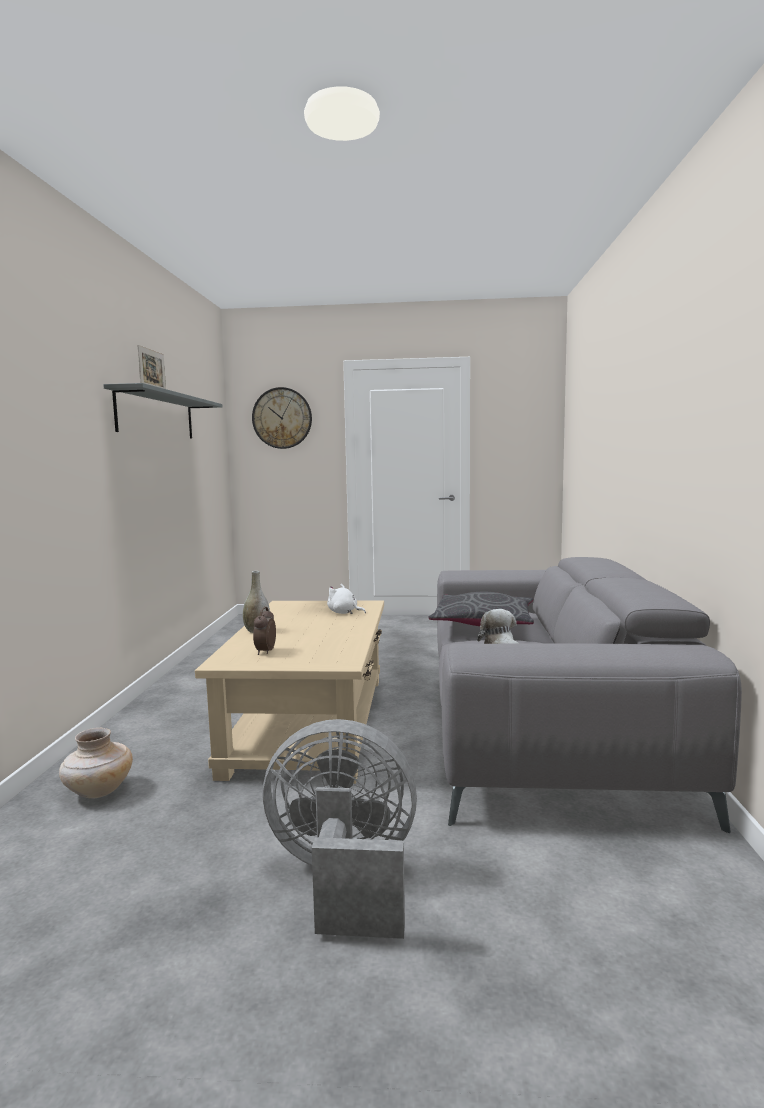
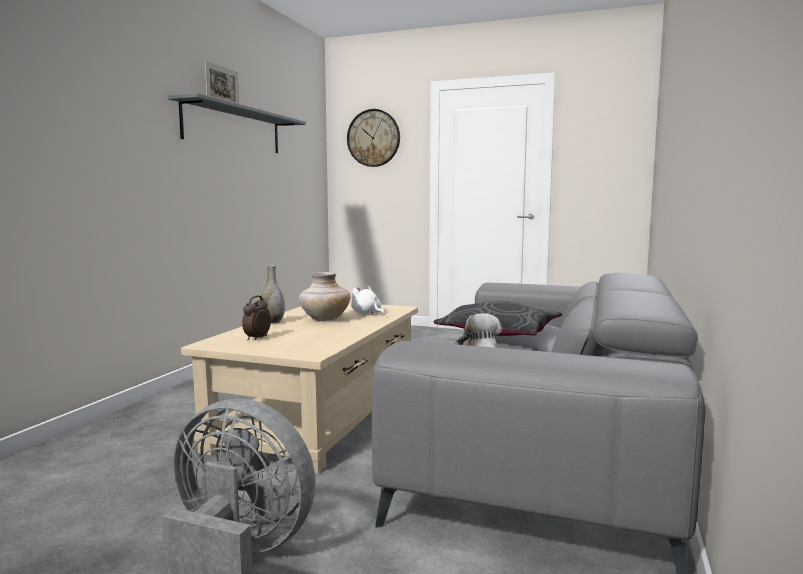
camera: 15 degrees right, 0 degrees up
(98, 791) = (102, 448): beige vase -> beige vase (324, 319)

